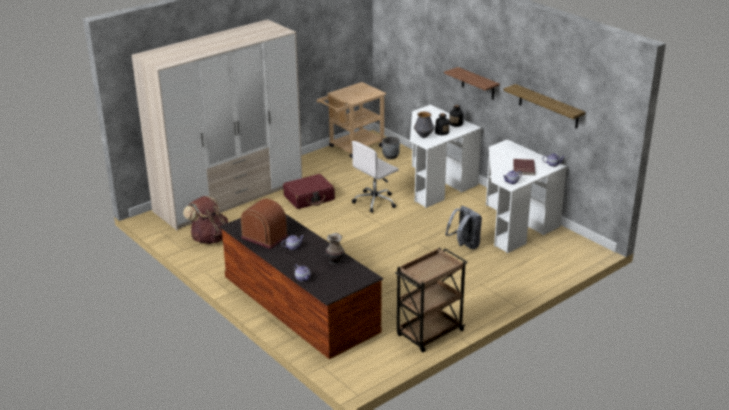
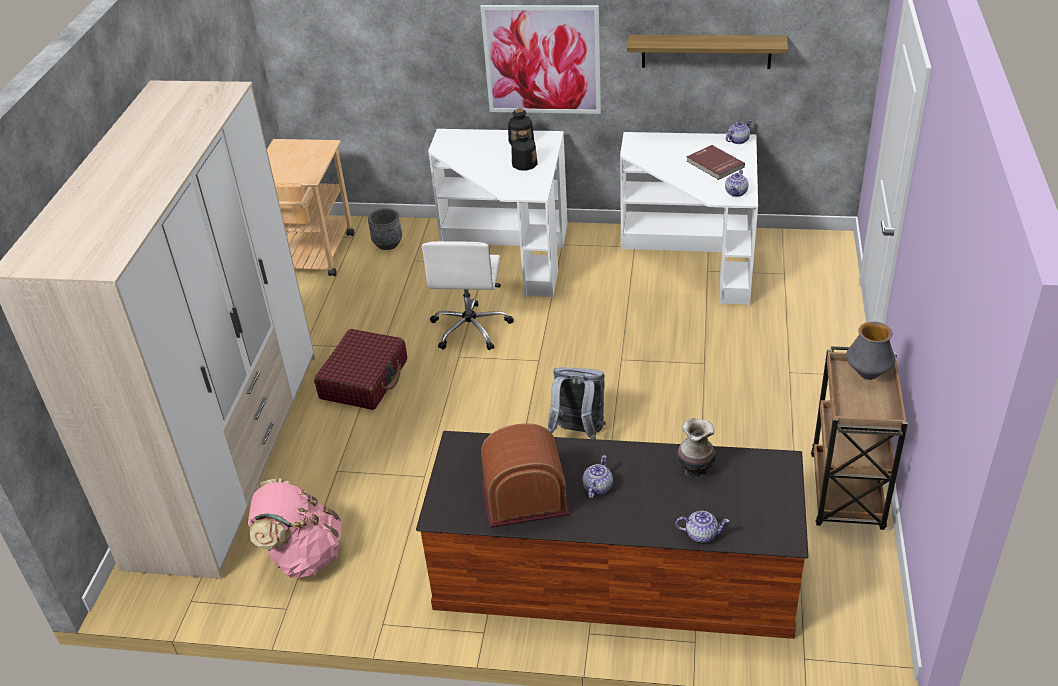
camera: 40 degrees left, 10 degrees up
(209, 238) = (303, 555): brown backpack -> pink backpack
(423, 136) = (510, 183): vase -> vase (867, 374)
(464, 245) = (685, 326): grey backpack -> grey backpack (578, 432)
(478, 84) = (542, 60): shelf -> picture

